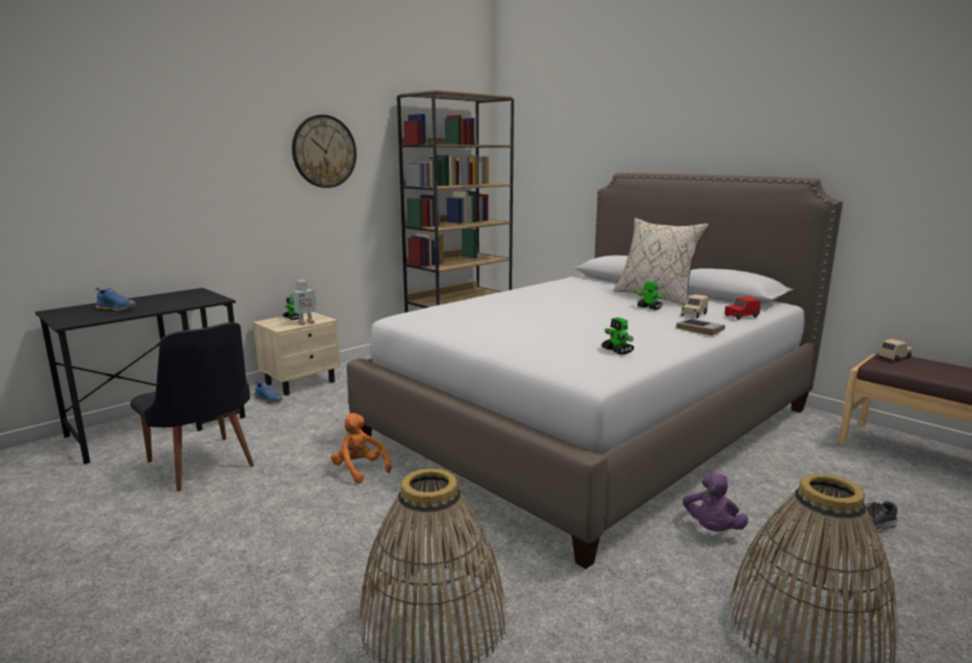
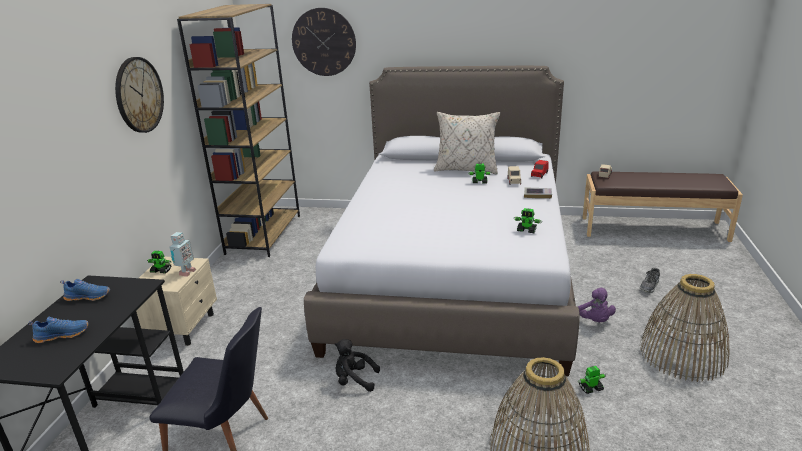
camera: 35 degrees left, 10 degrees up
(269, 400) = (181, 356): blue shoe -> blue shoe (89, 296)
(359, 470) = (354, 380): orange plush toy -> black plush toy
(564, 143) = (324, 42): none -> wall clock
(597, 595) = (590, 388): none -> toy robot

